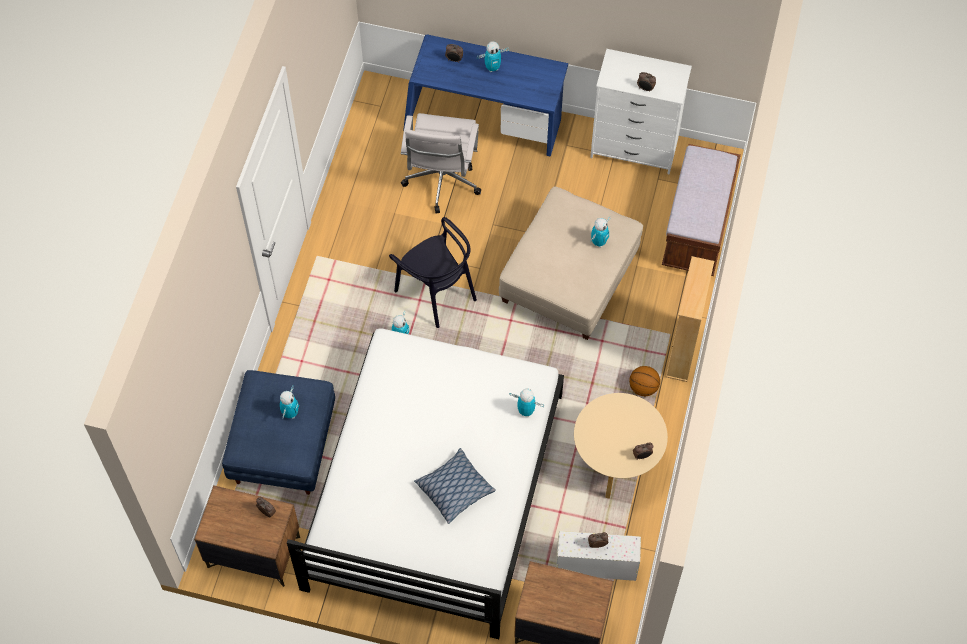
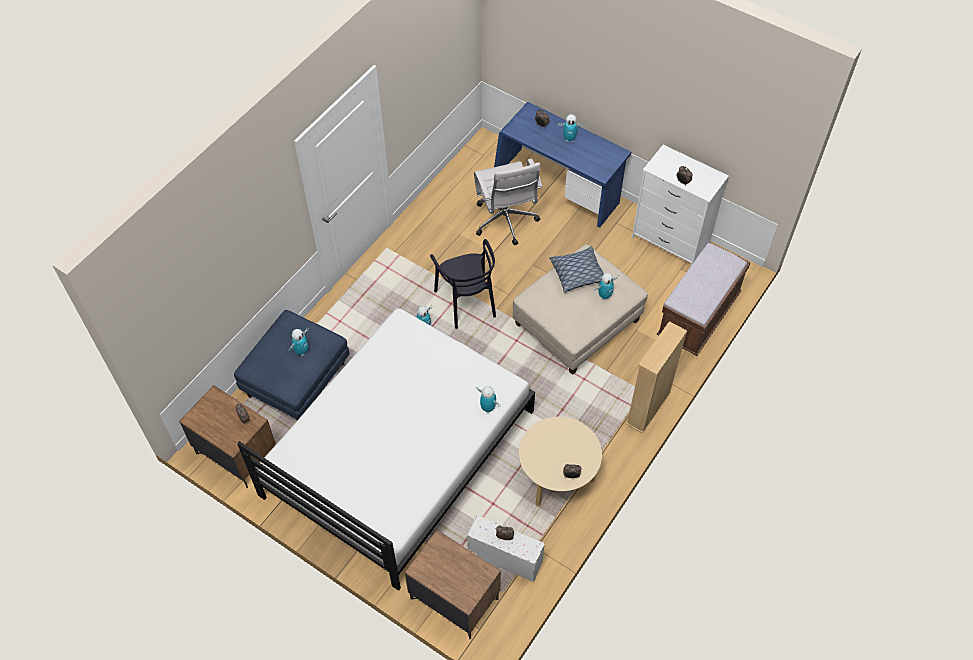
camera: 20 degrees right, 5 degrees down
(442, 183) = (506, 223): white office chair -> white office chair turned 45 degrees counterclockwise
(454, 489) = (402, 451): pillow -> pillow (577, 273)
(643, 387) = (603, 426): basketball -> none

